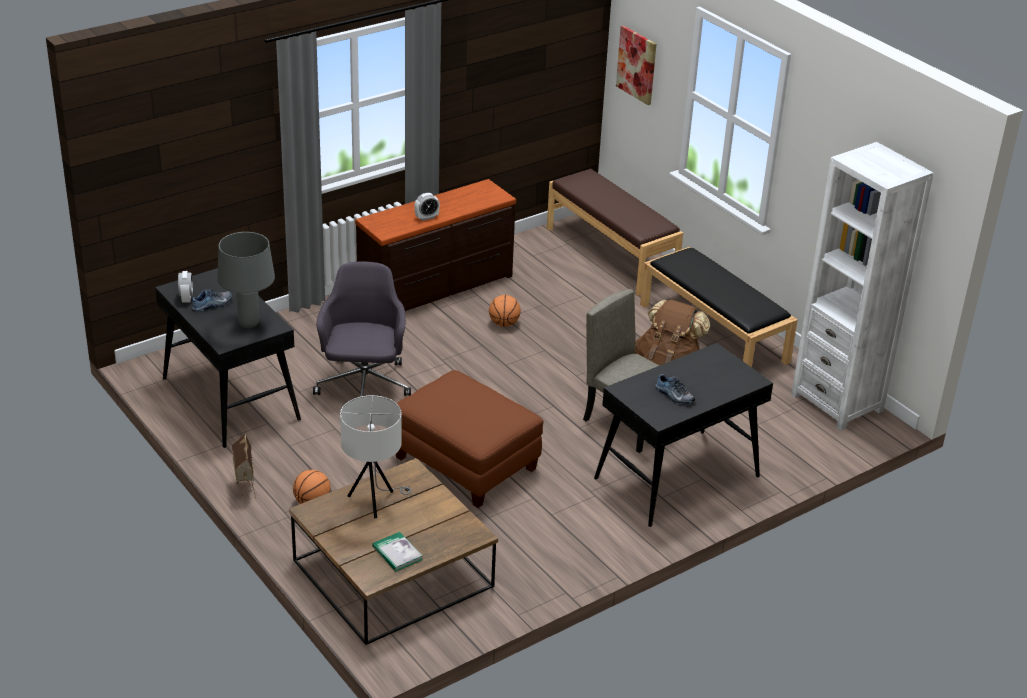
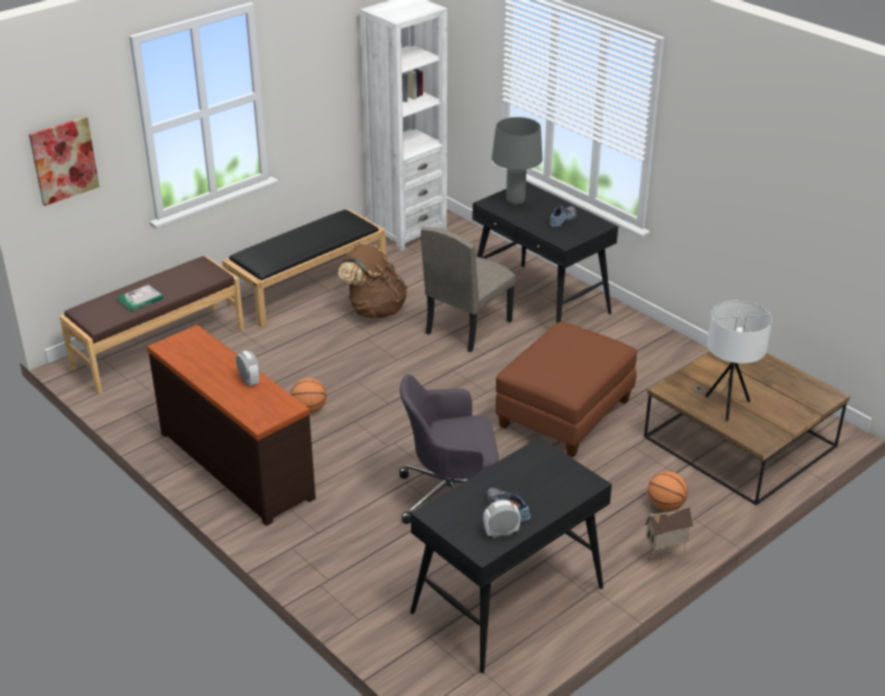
camera: 95 degrees left, 0 degrees up
(248, 324) = (541, 471): grey table lamp -> grey table lamp (516, 202)
(397, 553) = (787, 385): book -> book (140, 300)

